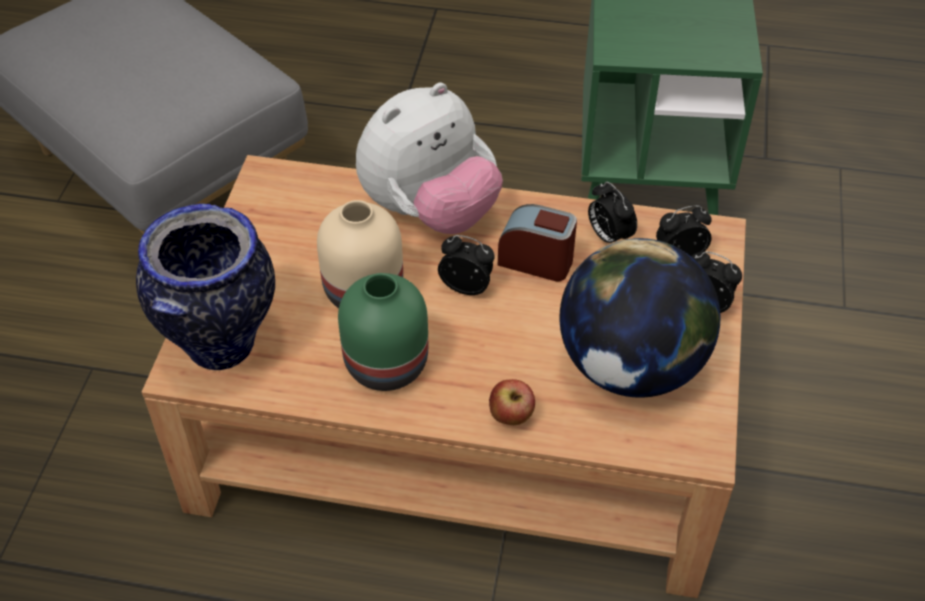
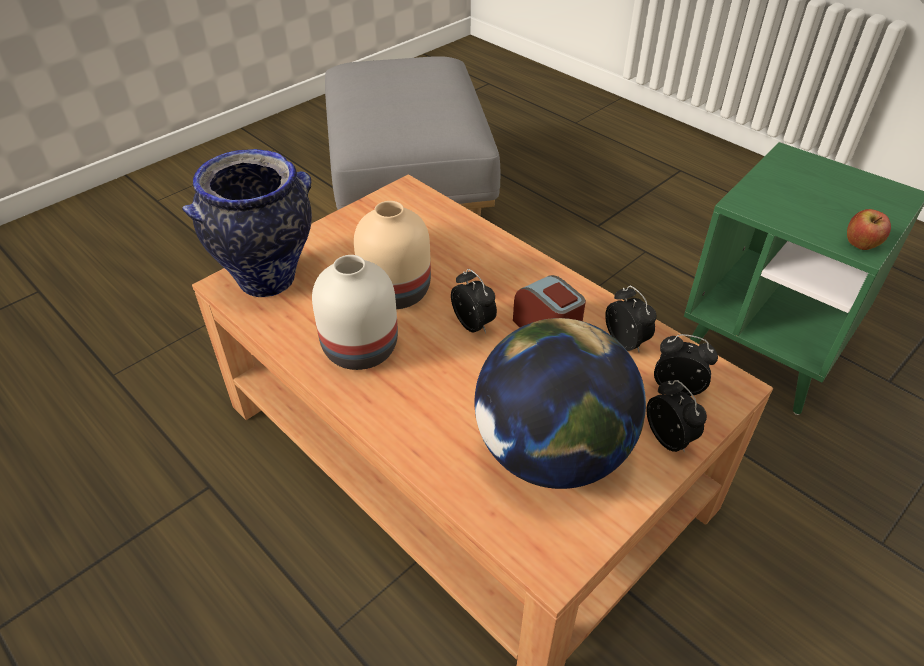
camera: 35 degrees right, 5 degrees down
(389, 364) = (362, 349): green vase -> white vase
(430, 211) = (497, 261): plush toy -> none
(511, 417) = (413, 438): apple -> apple (860, 246)
(608, 236) = (626, 342): alarm clock -> alarm clock turned 150 degrees clockwise

